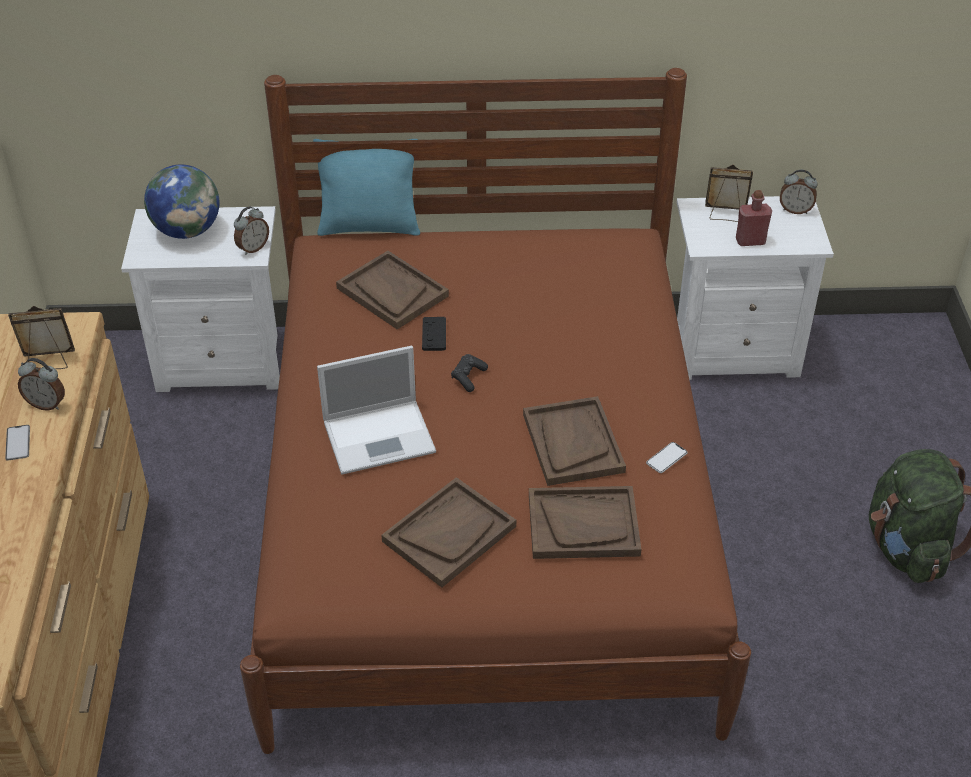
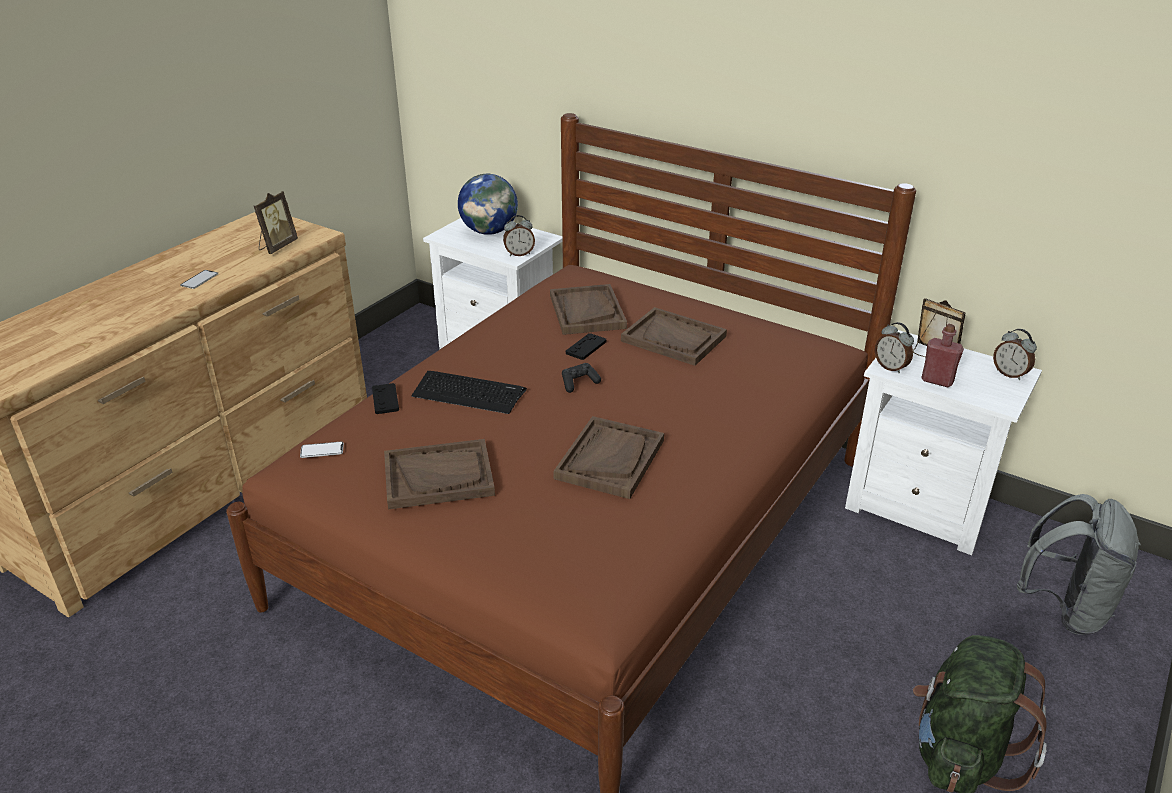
camera: 35 degrees right, 10 degrees down
(47, 404) = (244, 267): alarm clock -> alarm clock (891, 367)
(49, 362) = (277, 247): picture frame -> picture frame turned 90 degrees clockwise
(308, 481) = (385, 399): none -> black game controller
(369, 227) = (622, 272): turquoise pillow -> none
(381, 436) = (468, 393): laptop -> keyboard
(583, 524) = (550, 520): brown tray -> brown tray (674, 339)
(666, 458) = (680, 505): phone -> phone (322, 450)
(892, 391) = (1065, 608): none -> grey backpack

